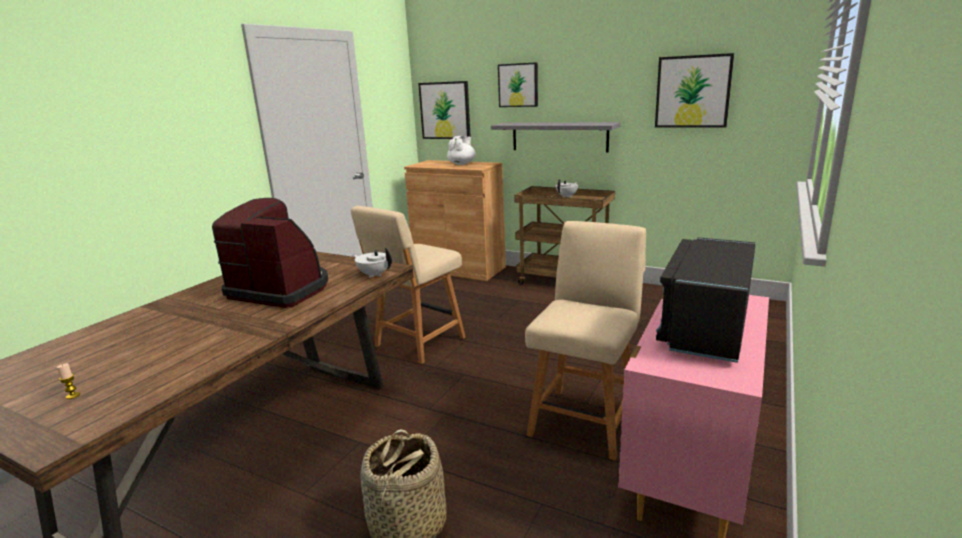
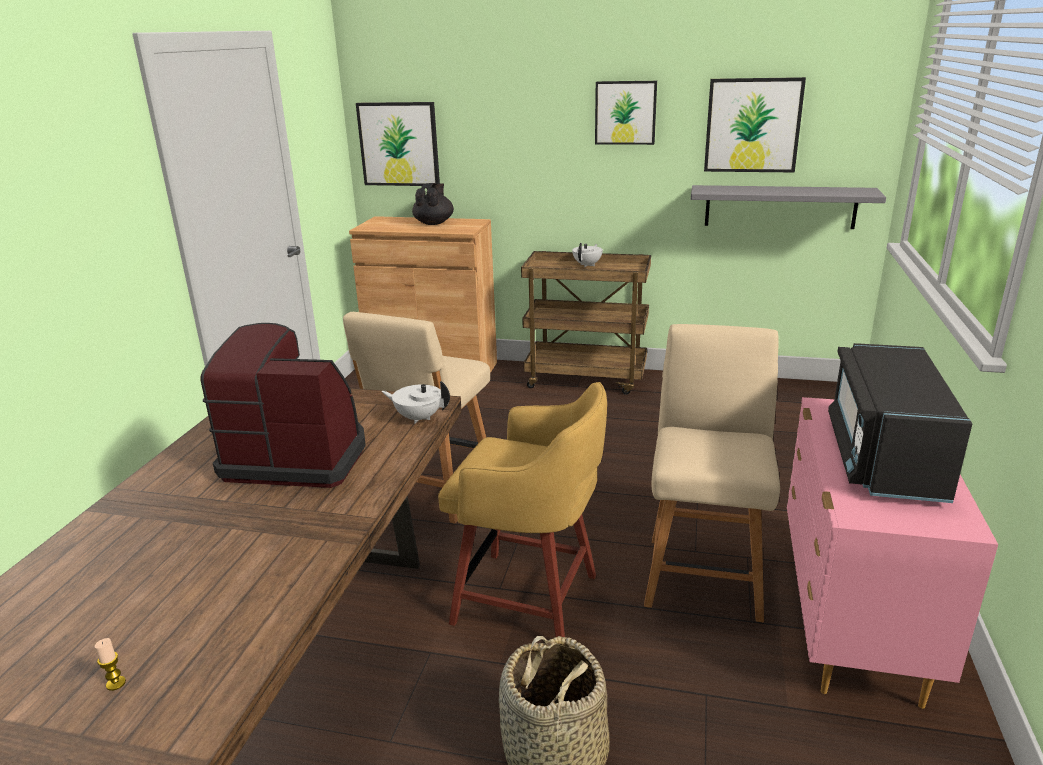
camera: 15 degrees left, 5 degrees up
(446, 420) = (530, 601): none -> yellow stool
(462, 164) = (434, 223): white teapot -> black teapot
(518, 85) = (512, 110): picture -> picture (625, 112)
(559, 136) = (572, 183): grey shelf -> grey shelf (780, 206)

